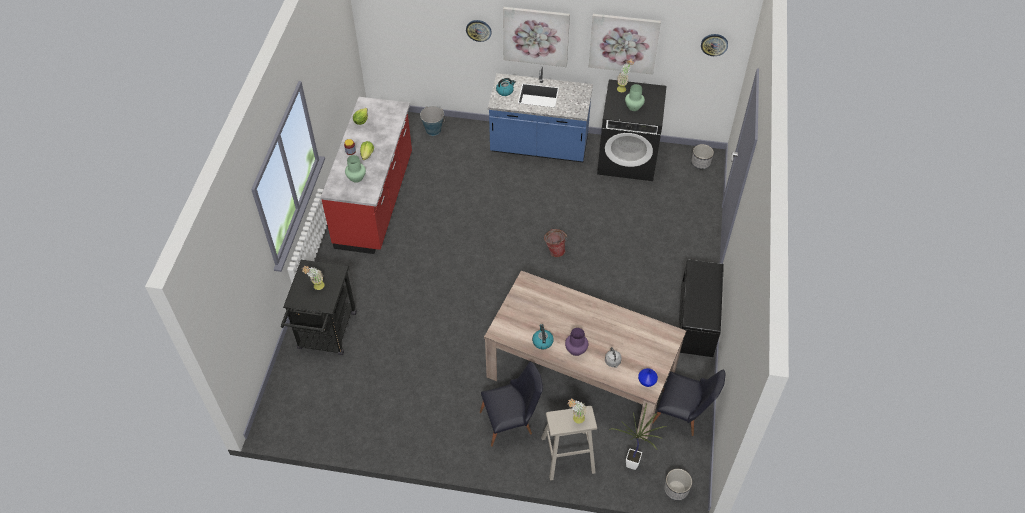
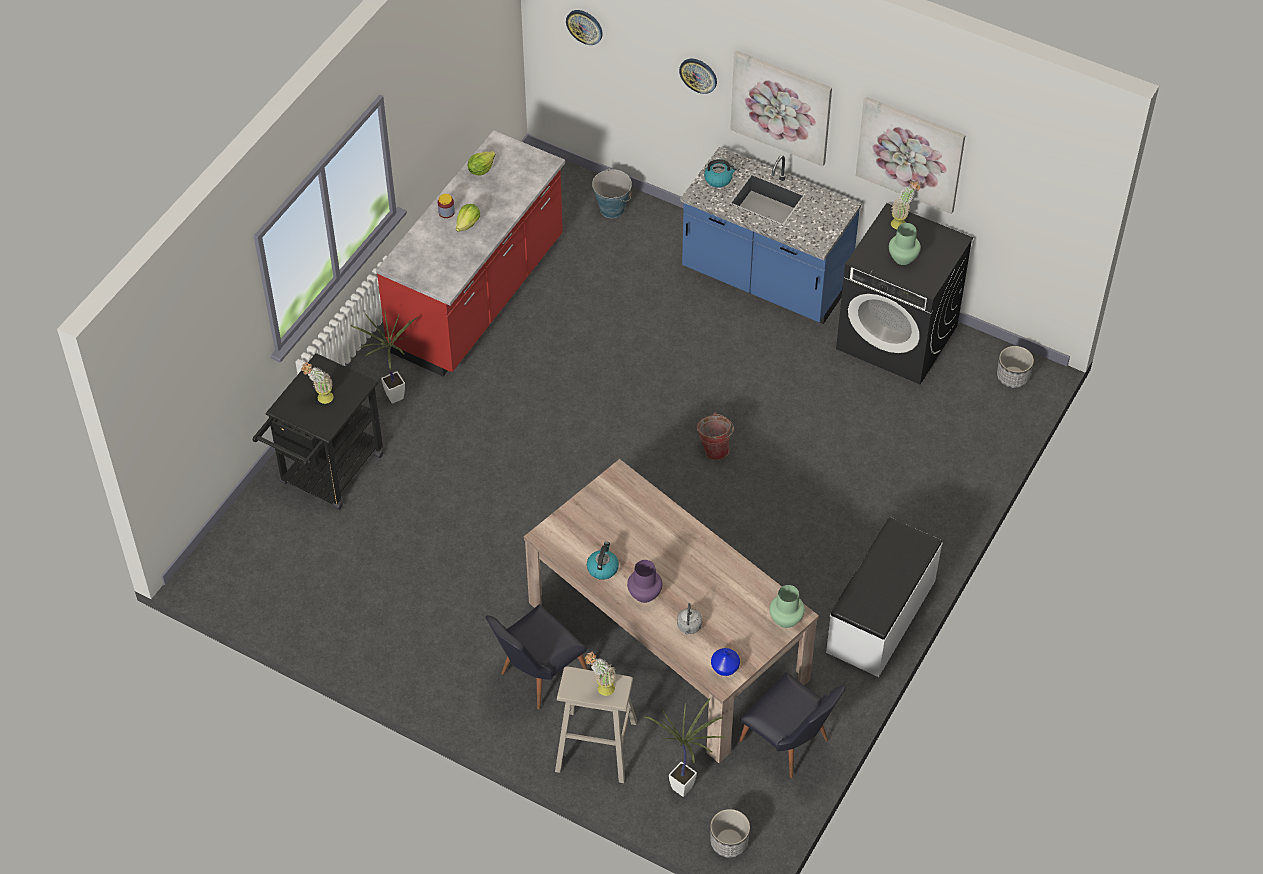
camera: 20 degrees right, 0 degrees up
(350, 277) = (394, 400): none -> potted plant
(357, 178) = (438, 255): green vase -> green vase (786, 619)
(511, 422) = (536, 676): black chair -> black chair turned 135 degrees clockwise
(697, 320) = (882, 616): black bench -> white bench
(714, 44) = (1045, 193): wall clock -> wall clock (584, 26)

